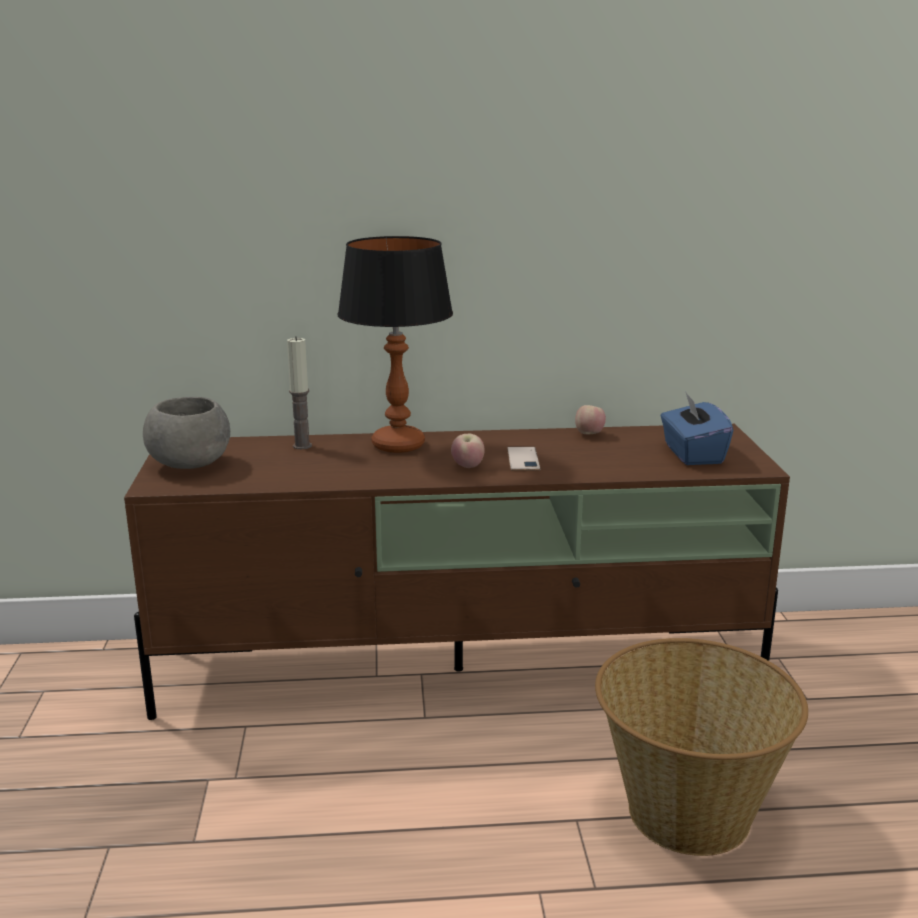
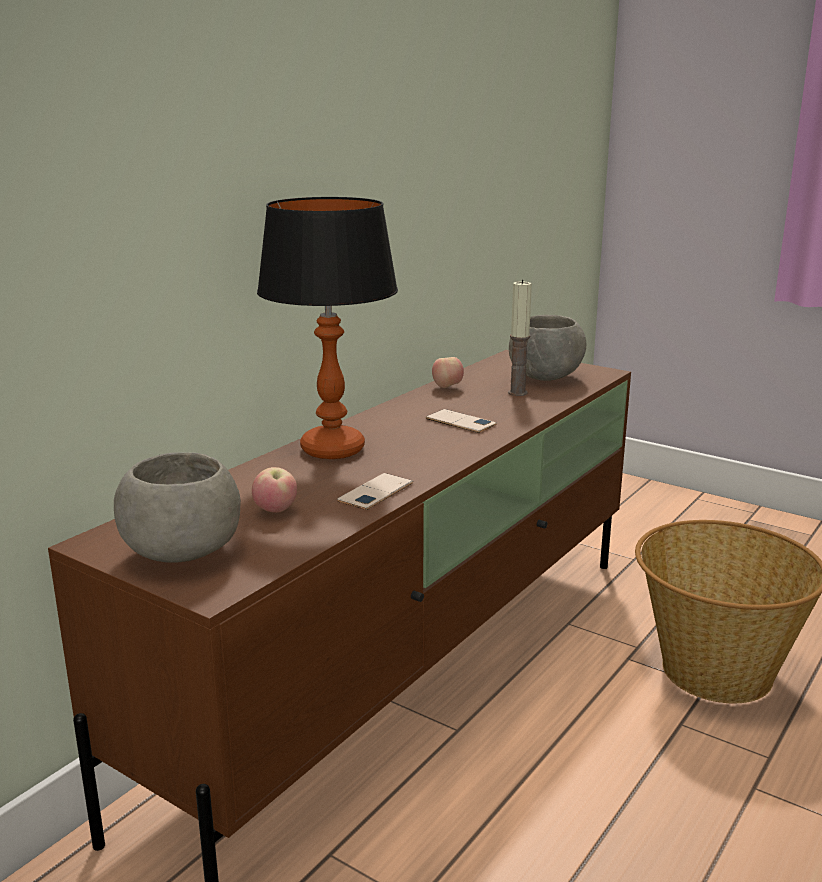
camera: 50 degrees left, 0 degrees up
(302, 446) = (246, 485): candle -> candle (517, 393)
(347, 477) = (375, 492): none -> phone
(467, 467) = (440, 443): apple -> apple (275, 511)
(692, 454) = (546, 377): blue tissue box -> grey bowl

